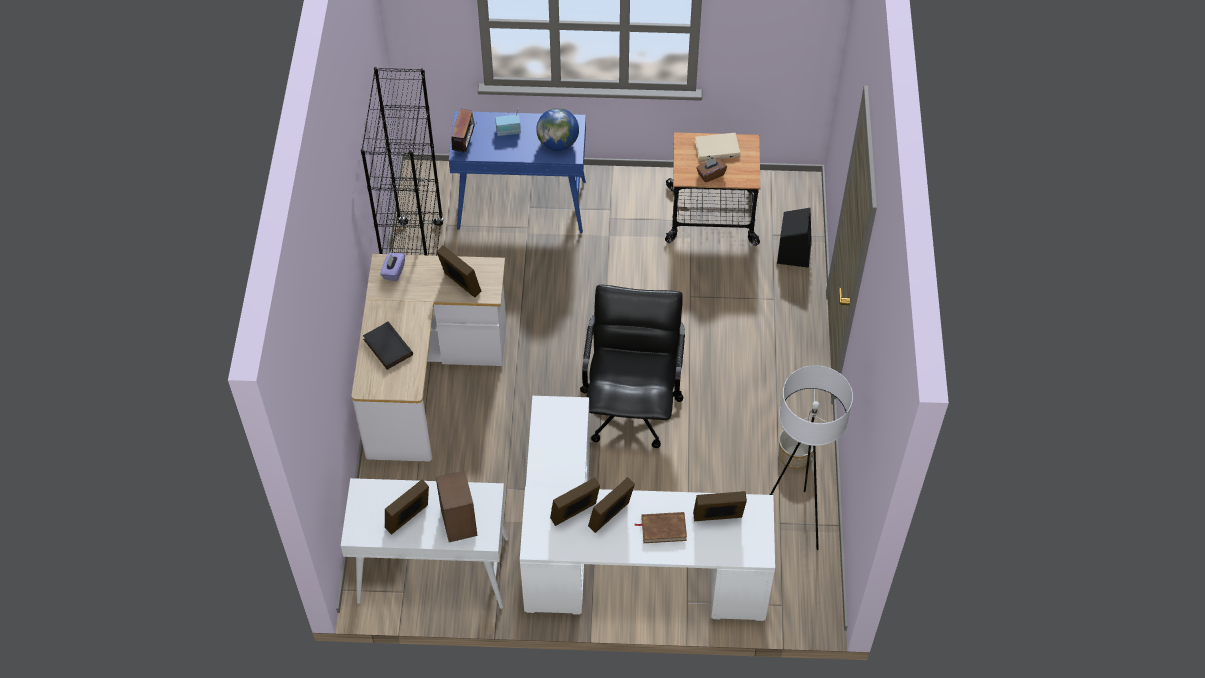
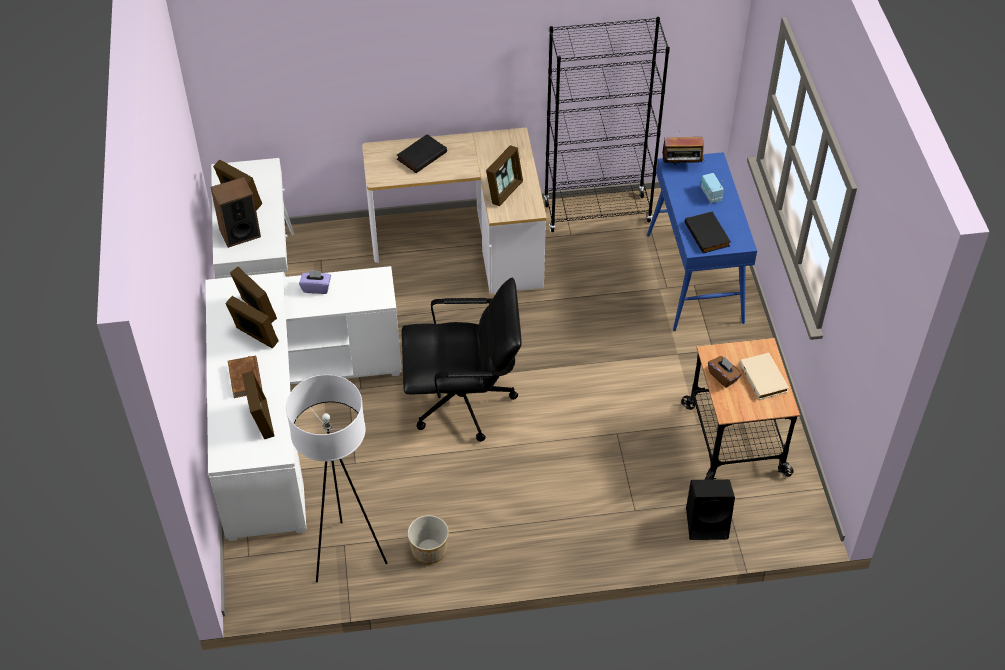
camera: 80 degrees right, 5 degrees down
(393, 272) = (508, 144): purple tissue box -> purple tissue box (316, 288)
(558, 143) = (708, 234): globe -> black book

